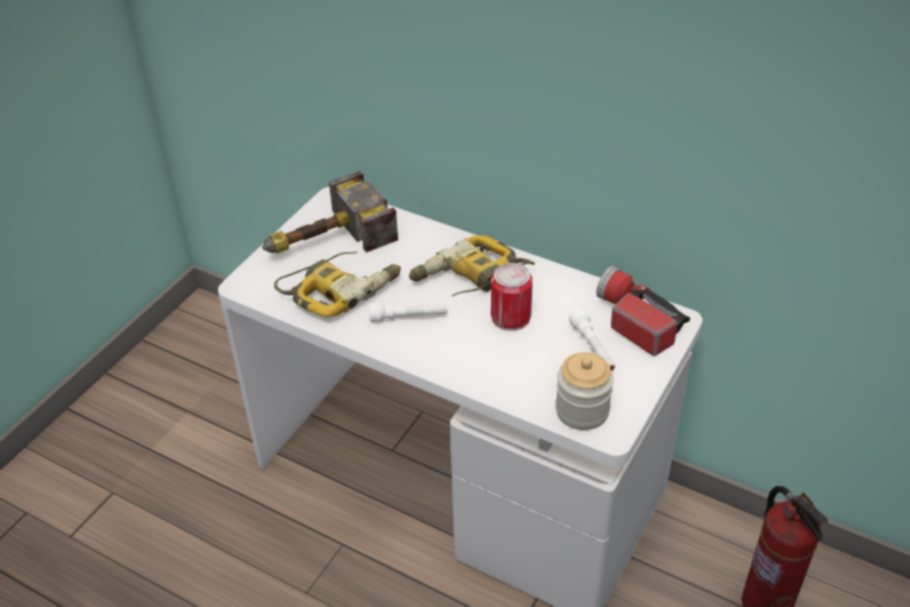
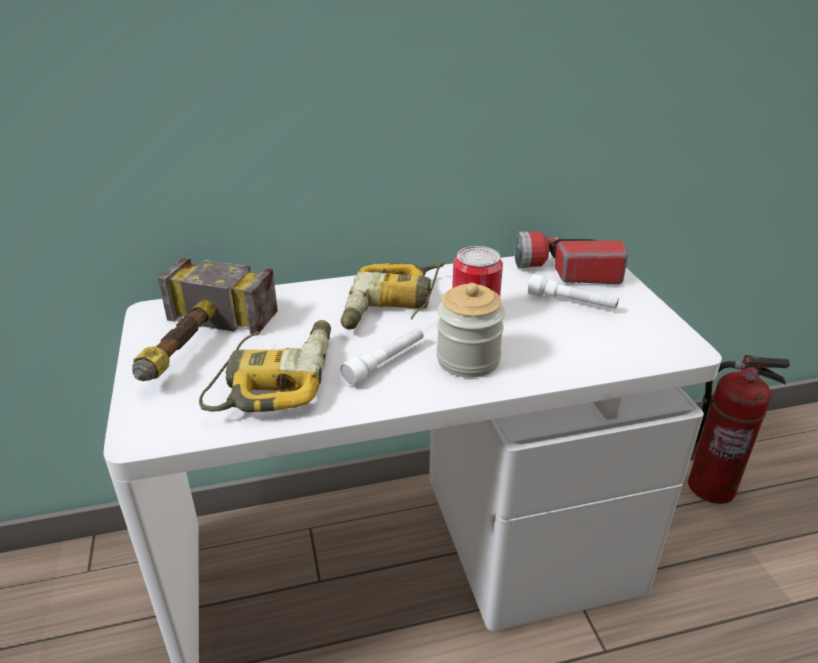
camera: 45 degrees left, 10 degrees down
(582, 410) = (642, 347): jar -> jar (468, 360)

